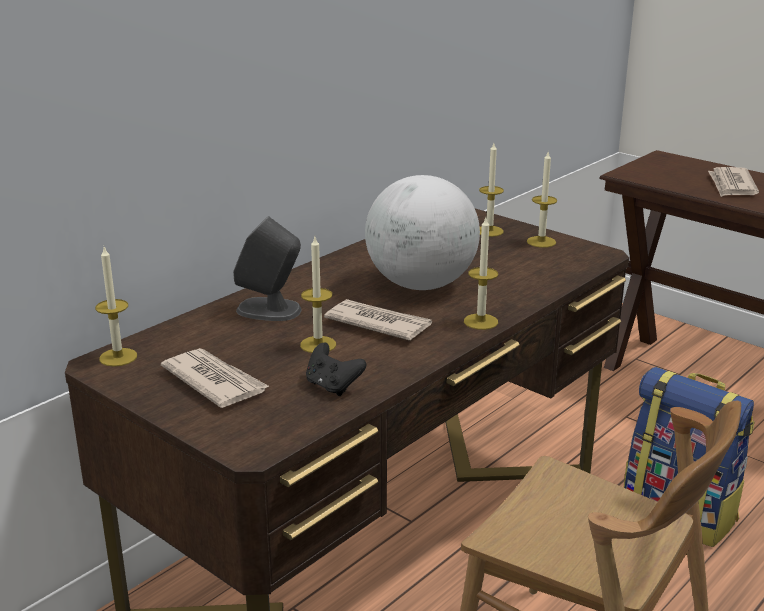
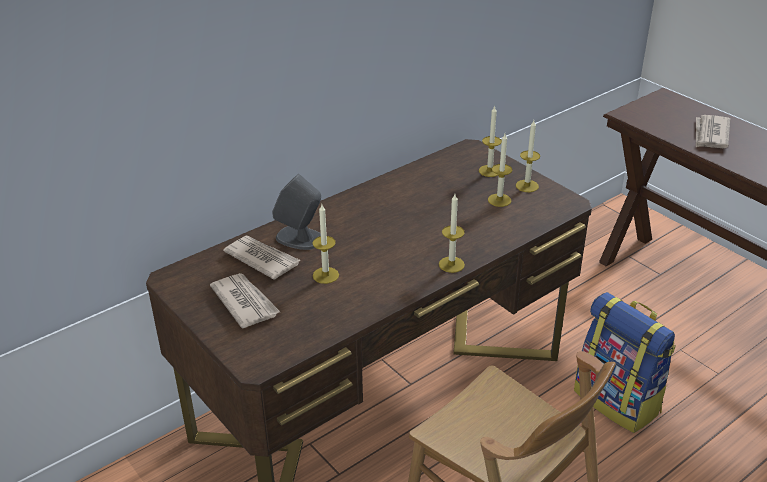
camera: 10 degrees right, 10 degrees up
(118, 357) = (184, 273): candle -> candle (499, 200)
(333, 386) = (325, 315): black game controller -> none
(378, 323) = (375, 259): newspaper -> newspaper (262, 259)
(421, 285) = (418, 223): globe -> none

